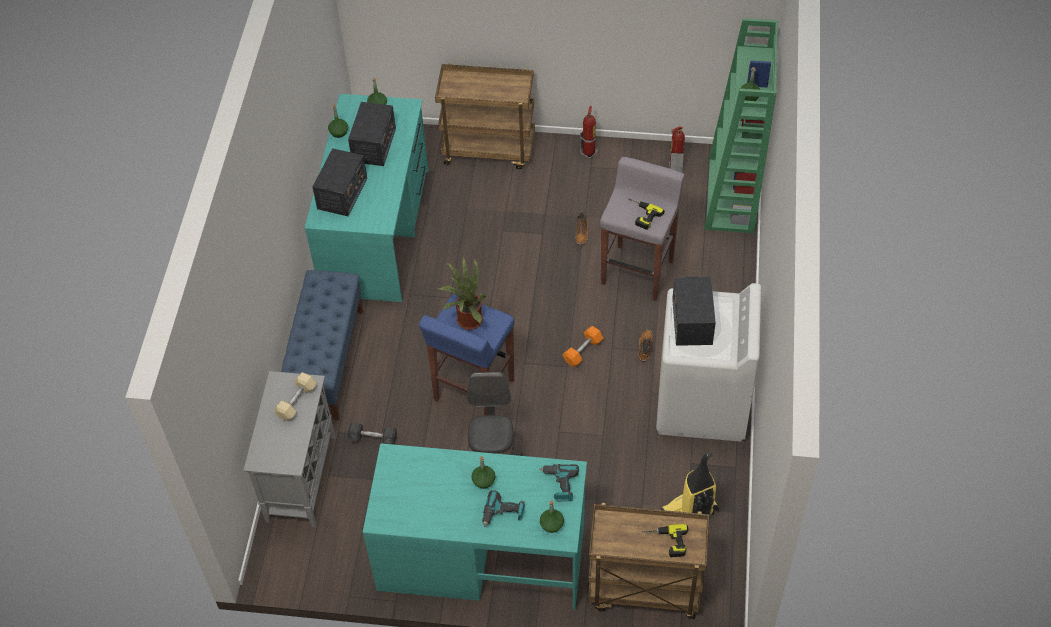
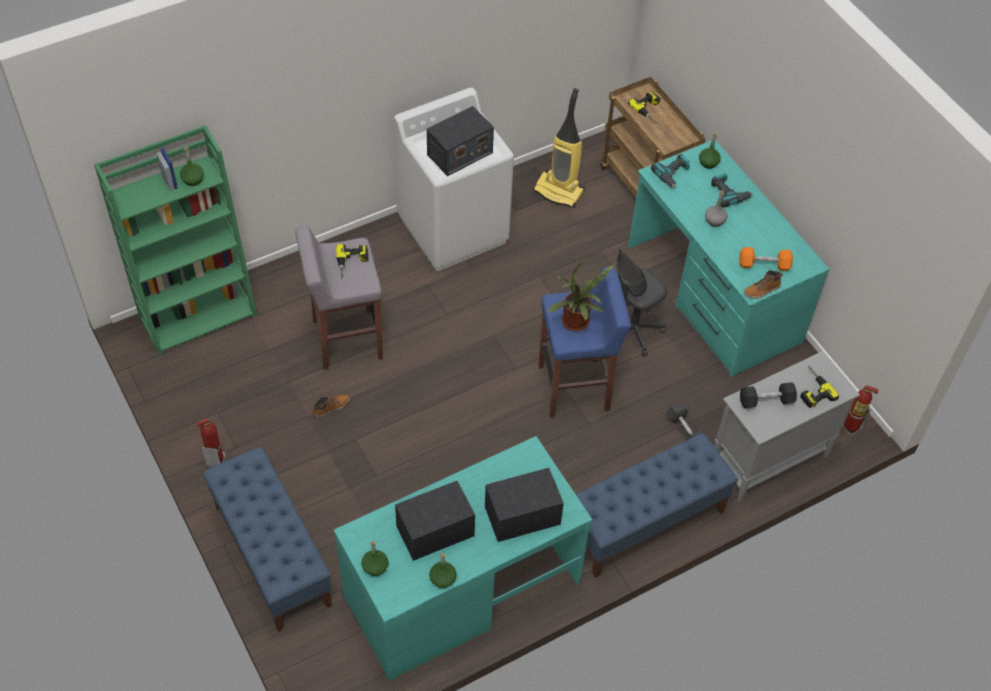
camera: 130 degrees left, 0 degrees up
(277, 439) = (811, 389): none -> power drill
(296, 401) = (766, 400): beige dumbbell -> black dumbbell
(483, 481) = (714, 220): green bottle -> grey bottle
(489, 149) = (272, 555): brown cart -> blue bench
(583, 351) = (467, 333): orange dumbbell -> orange dumbbell (764, 264)
(645, 347) = (428, 292): boot -> boot (762, 290)
(675, 168) = (189, 376): fire extinguisher -> fire extinguisher (851, 427)

